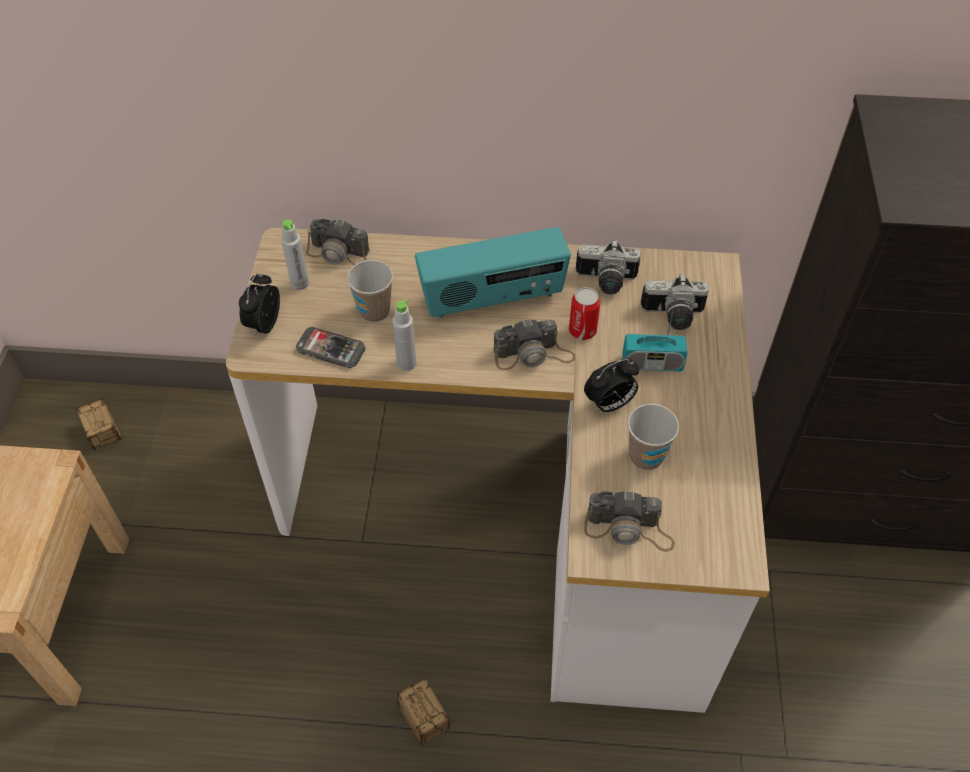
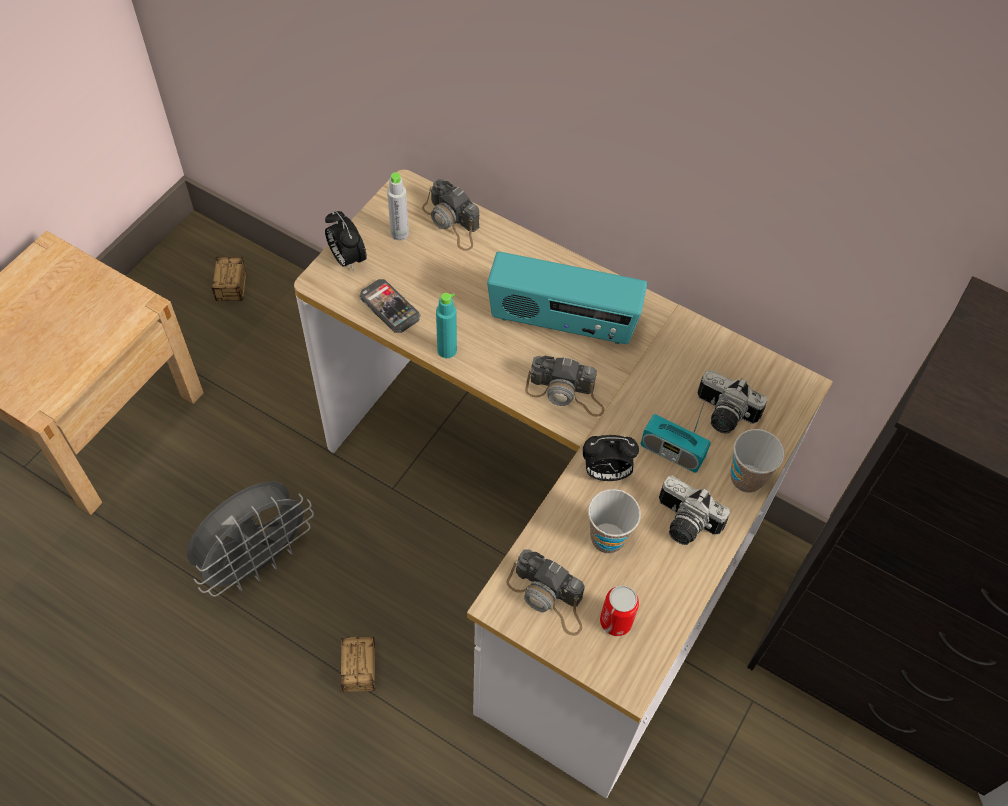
camera: 25 degrees right, 5 degrees up
(264, 324) = (347, 259): alarm clock -> alarm clock turned 75 degrees counterclockwise
(271, 667) = (257, 561): none -> grey fan
(374, 311) = (448, 288): cup -> cup (746, 478)
(406, 363) = (447, 350): grey bottle -> turquoise bottle
(582, 331) = (626, 391): can -> can (616, 621)
(605, 282) = (679, 352): camera -> camera (683, 524)

